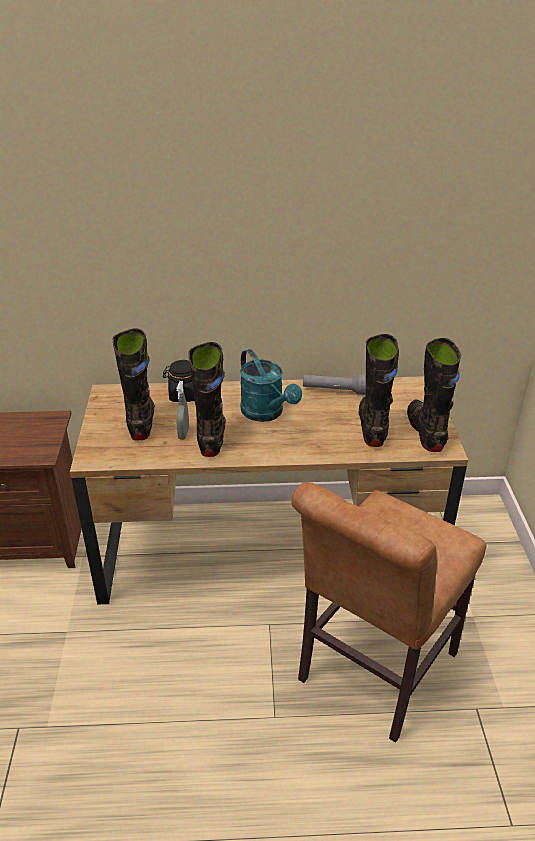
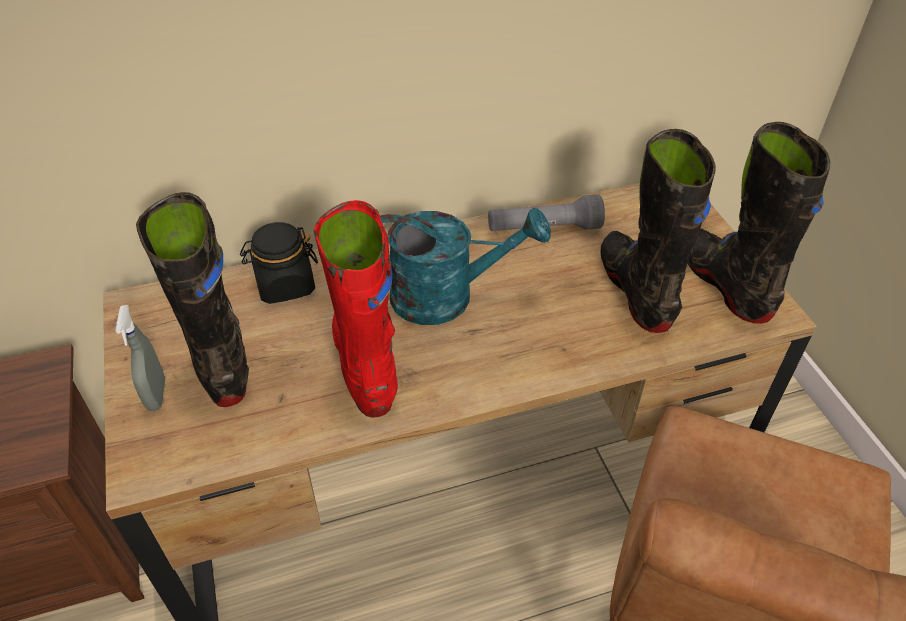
camera: 15 degrees left, 10 degrees up
(183, 434) = (311, 371): grey spray bottle -> grey spray bottle (156, 395)
(211, 436) = (365, 365): black boot -> red boot
(266, 413) = (447, 296): turquoise watering can -> turquoise watering can turned 45 degrees counterclockwise

